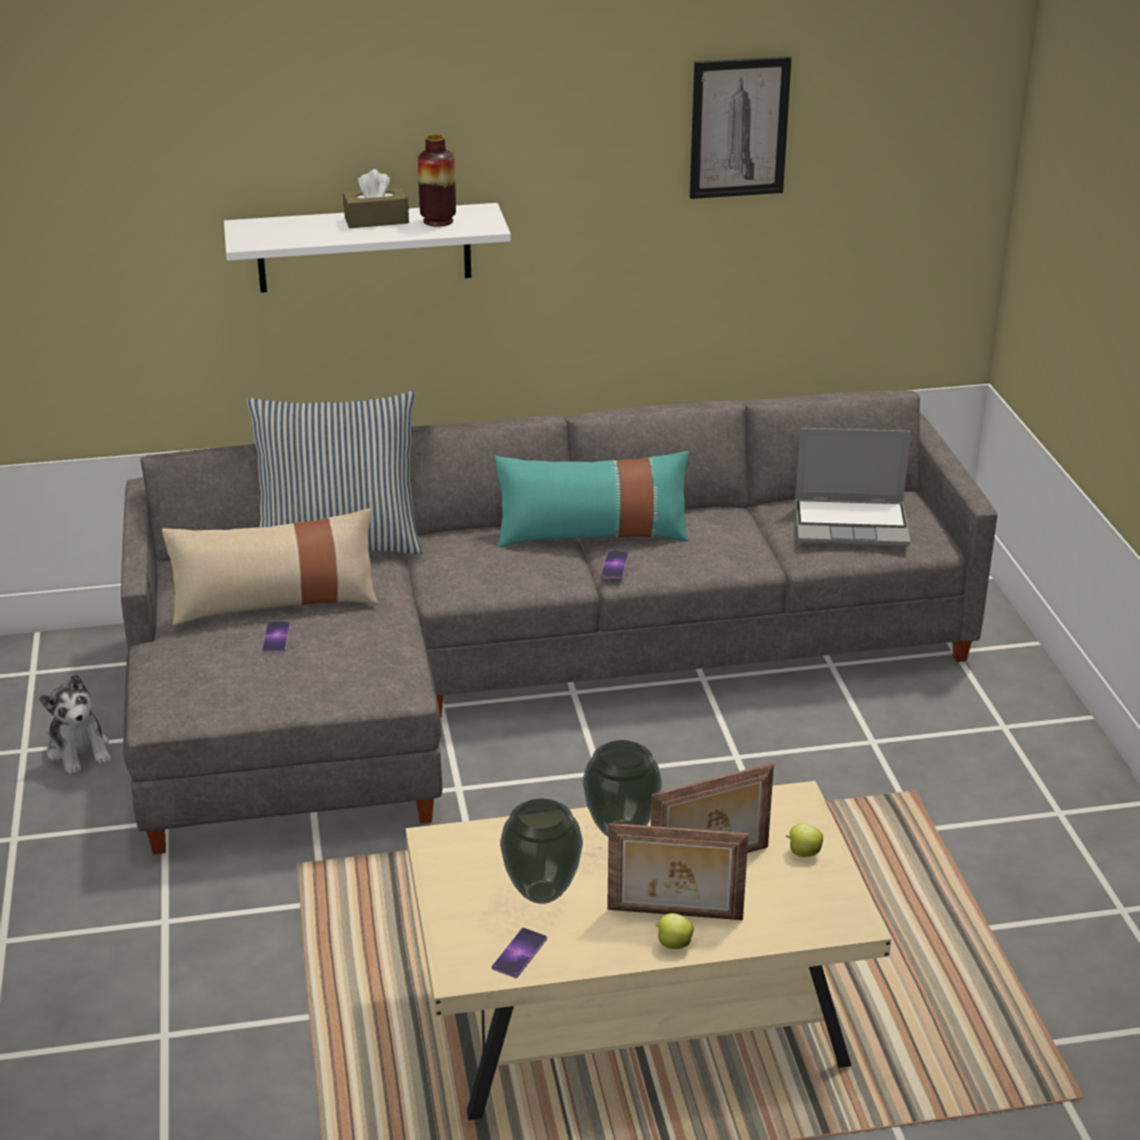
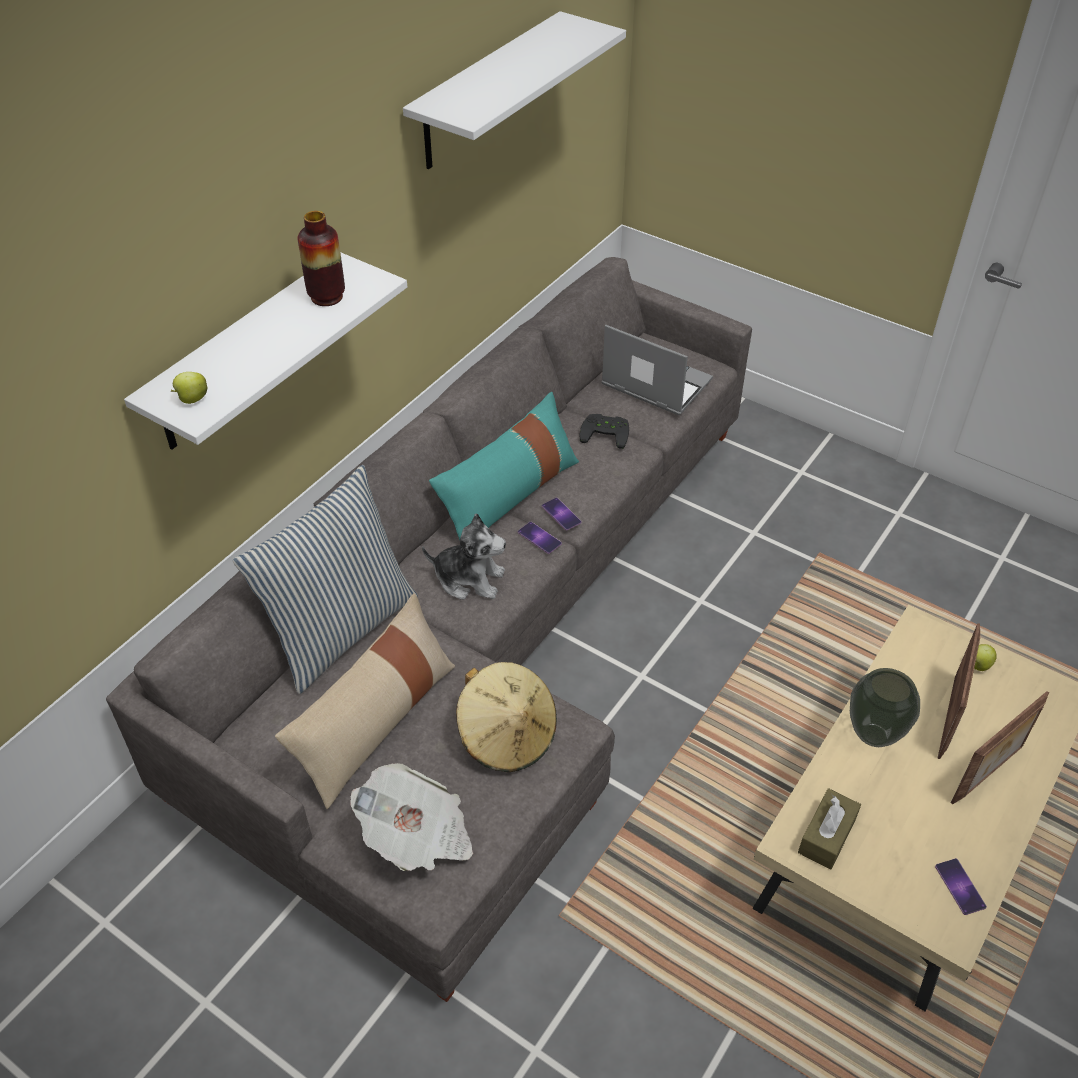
camera: 45 degrees left, 15 degrees up
(79, 751) = (255, 962): plush toy -> plush toy (469, 579)
(201, 672) = (417, 836): none -> newspaper
(276, 637) = (426, 756): phone -> phone (539, 538)
(348, 661) = (507, 735): none -> beige hat
(376, 220) = (271, 323): brown tissue box -> brown tissue box (827, 835)
(543, 893) = (904, 825): vase -> none
(673, 944) = (1017, 797): apple -> apple (192, 399)
(739, 128) = (487, 92): picture -> white shelf
(747, 534) = (606, 432): none -> black game controller
(852, 525) = (654, 383): laptop -> laptop turned 105 degrees counterclockwise

